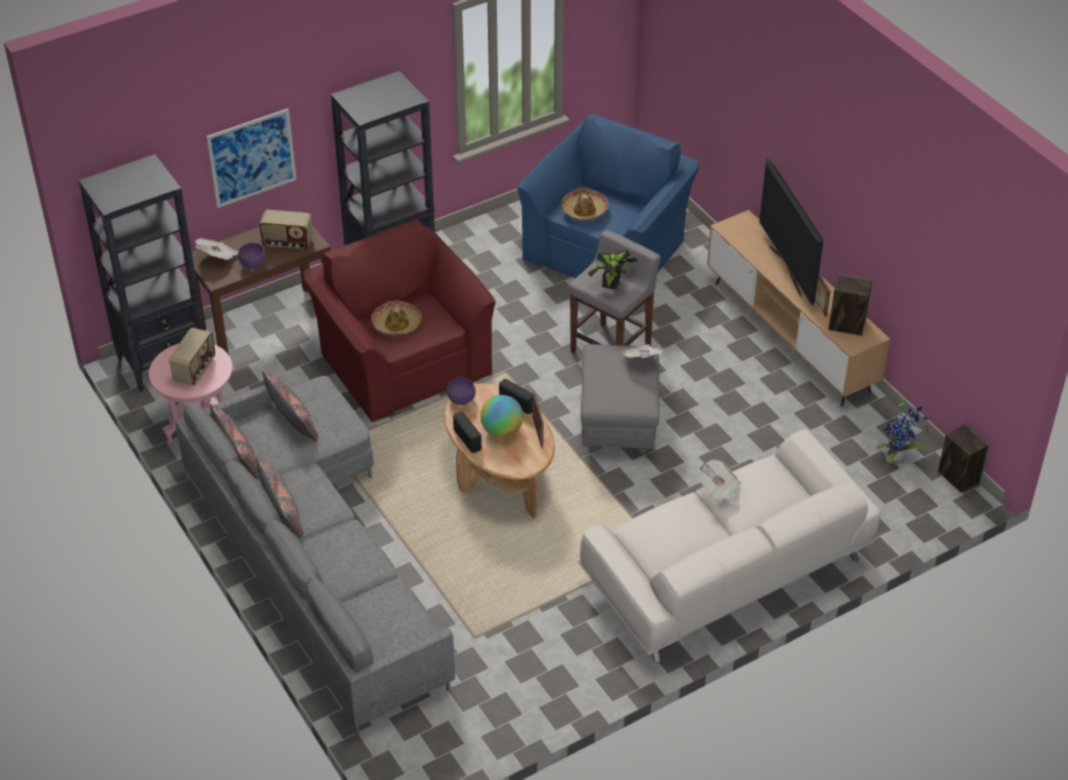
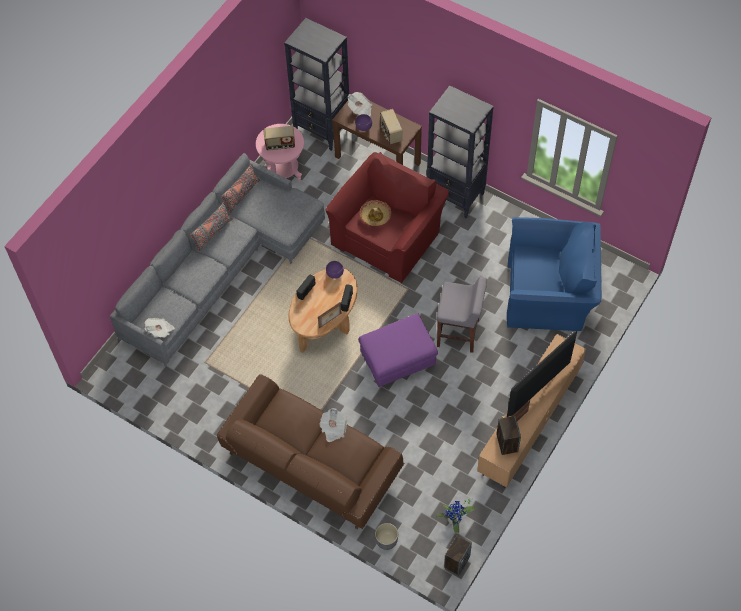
camera: 65 degrees right, 15 degrees up
(252, 158) = (401, 79): picture -> none
(292, 420) = (279, 205): grey pillow -> none
(502, 431) = (321, 303): globe -> none
(584, 210) = (533, 262): hat -> none
(612, 285) = (455, 303): potted plant -> none
(619, 425) = (397, 363): grey ottoman -> purple ottoman
(642, 359) = (418, 347): newspaper -> newspaper (160, 331)
(725, 573) = (311, 463): white sofa -> brown sofa
(892, 536) = (386, 541): none -> grey planter

